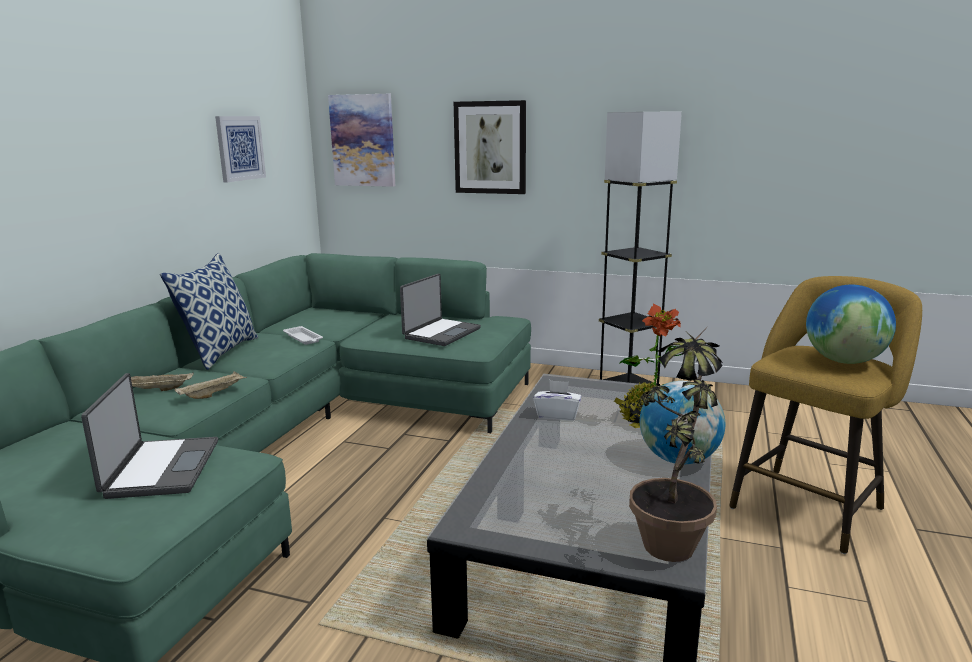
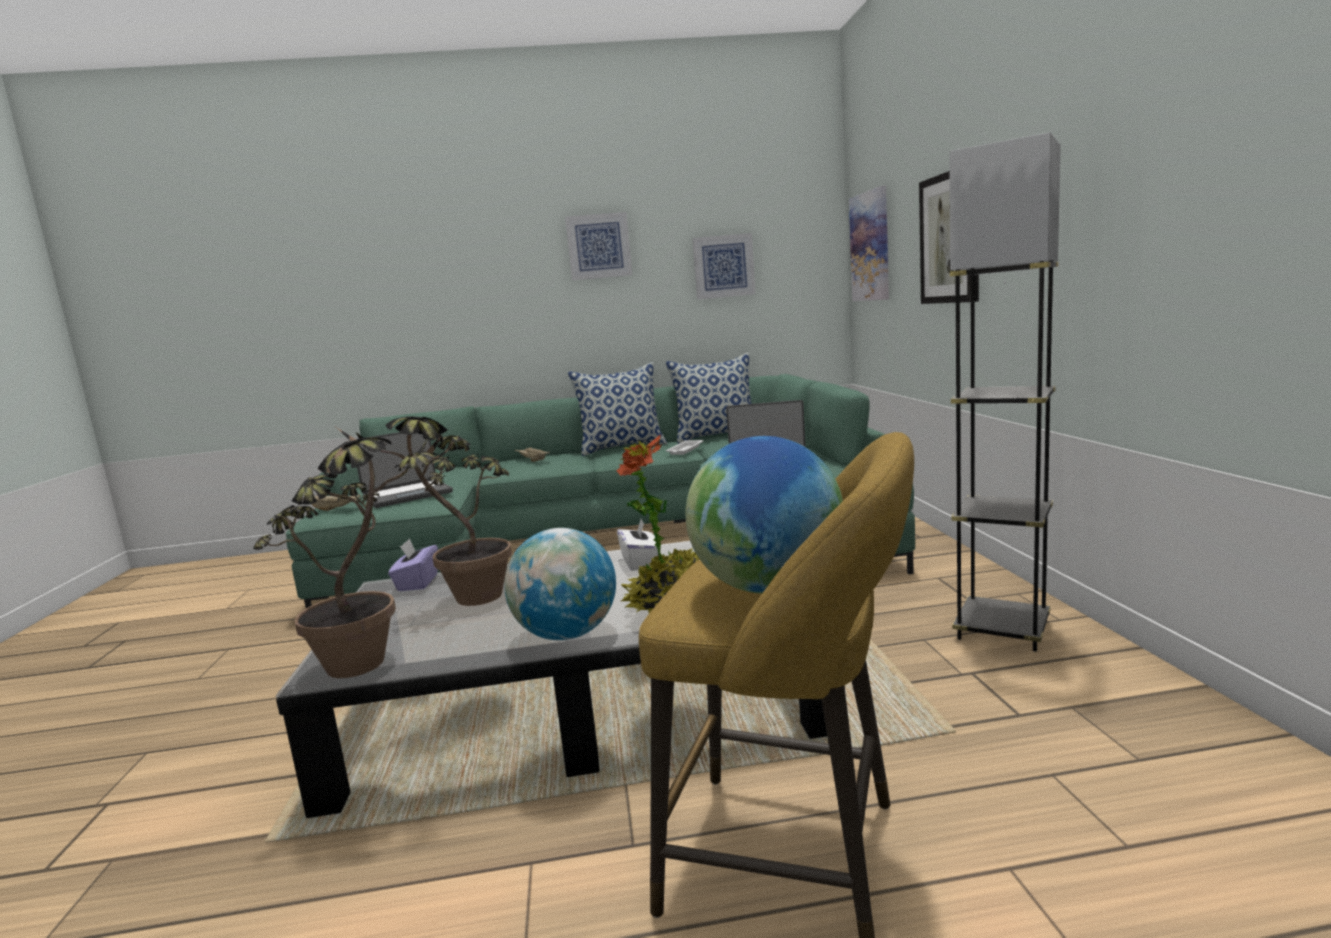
camera: 65 degrees right, 5 degrees down
(135, 116) = (598, 246): none -> picture
(213, 394) = (537, 469): beige tray -> beige tray (334, 509)
(280, 321) = (717, 436): none -> pillow
(478, 505) = (417, 583): none -> purple tissue box
(558, 489) = (461, 600): none -> potted plant

